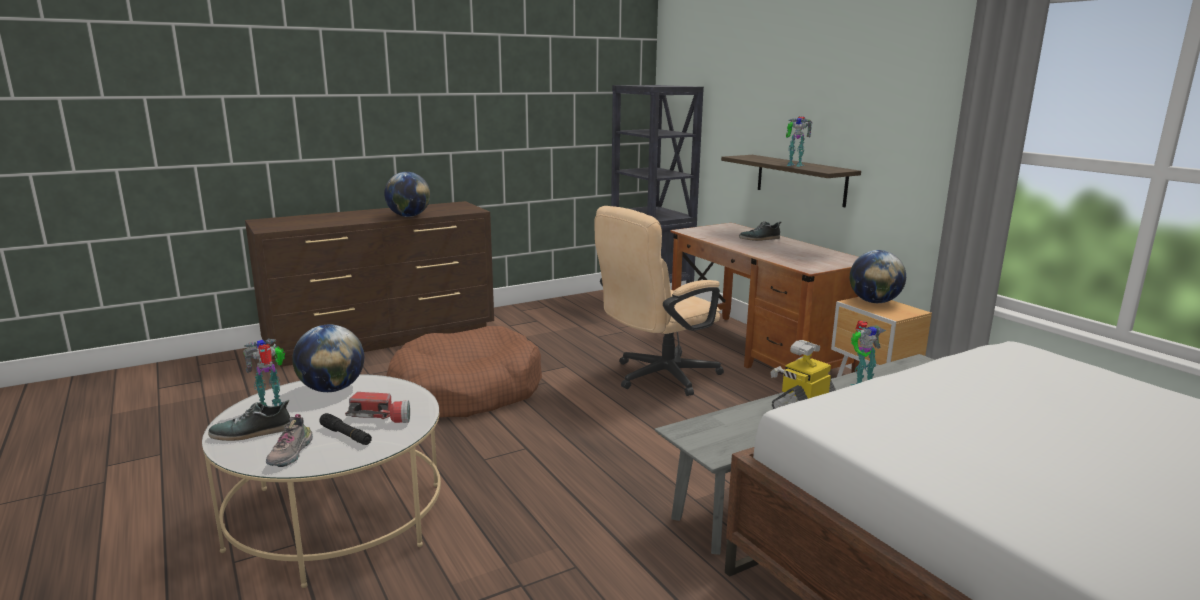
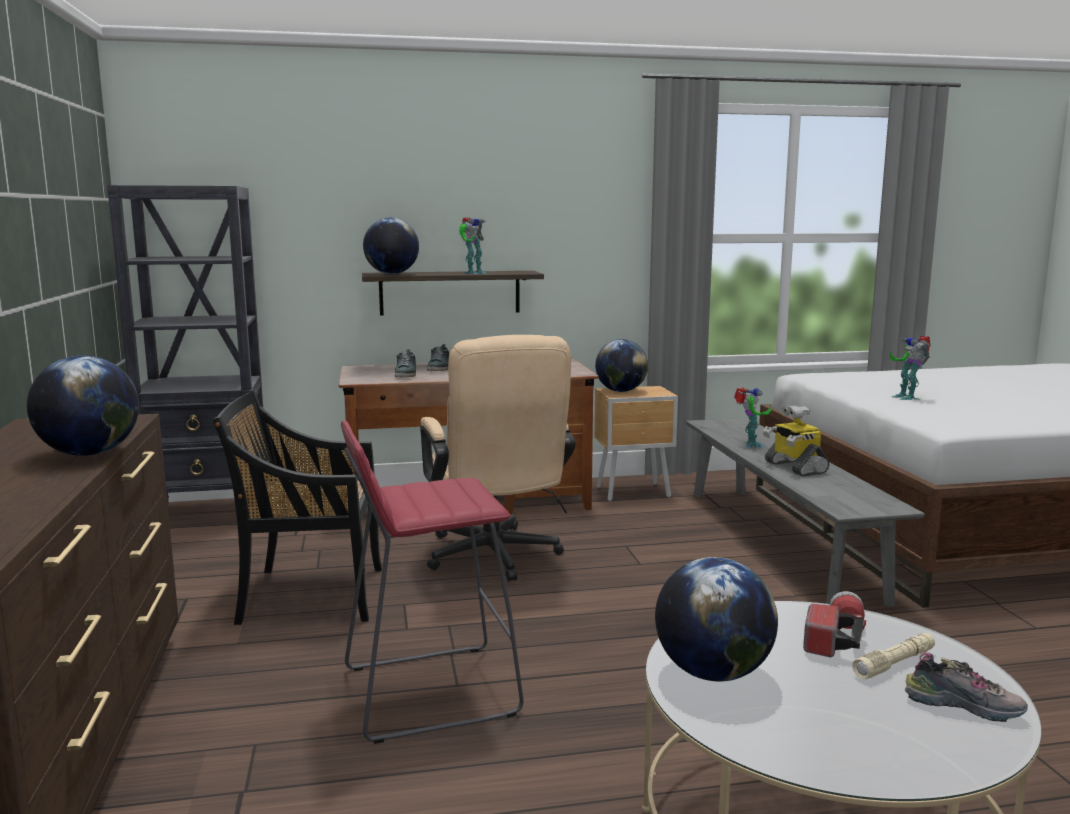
camera: 70 degrees left, 5 degrees down
(251, 432) = (891, 745): shoe -> shoe (406, 374)
(272, 405) = (776, 728): toy robot -> toy robot (907, 397)
(346, 435) = (894, 664): black flashlight -> beige flashlight
(466, 391) = (428, 691): brown dog bed -> red stool
(560, 343) = (309, 595): none -> black chair
(748, 157) = (392, 274): none -> globe

